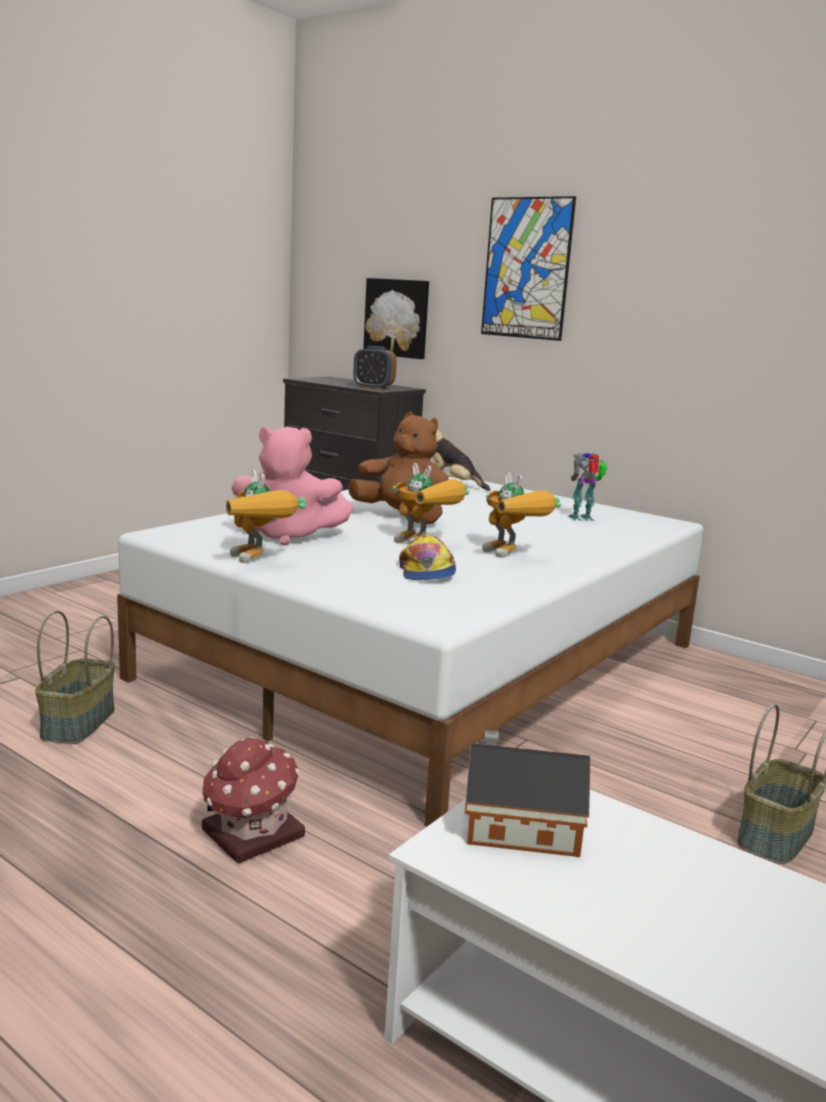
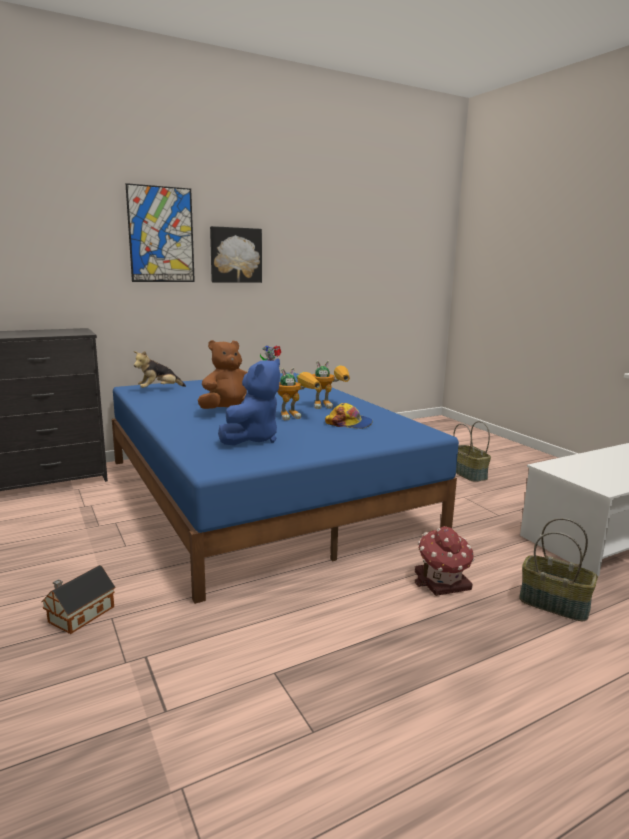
camera: 65 degrees left, 0 degrees up
(79, 724) = (267, 629): basket -> basket (554, 604)
(260, 561) = (305, 451): toy robot -> none
(288, 536) = (252, 439): pink plush toy -> blue plush toy
(373, 388) = (69, 333): alarm clock -> none
(397, 318) = (45, 274): picture -> picture (235, 255)
(432, 661) = (261, 493): white bed -> blue bed
(517, 828) = (584, 475): toy house -> toy house (79, 615)

